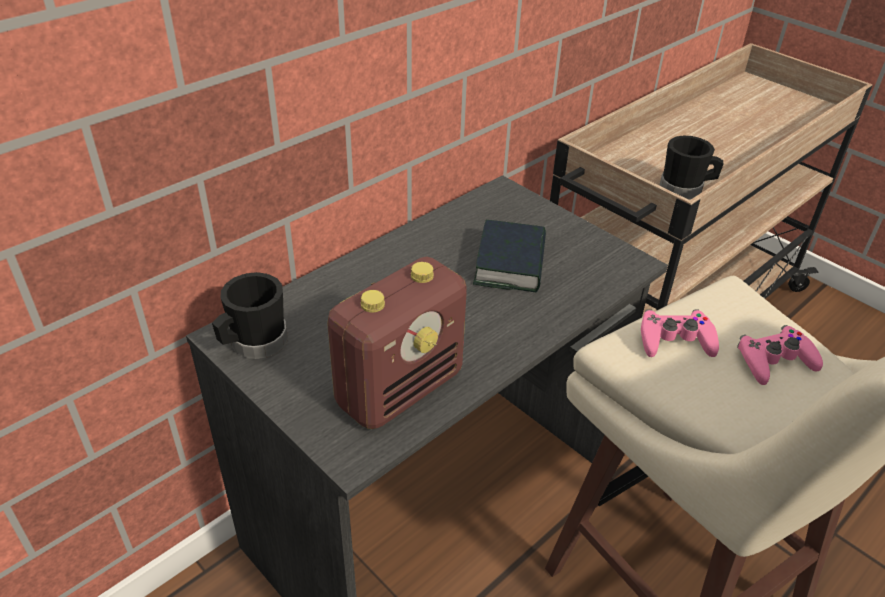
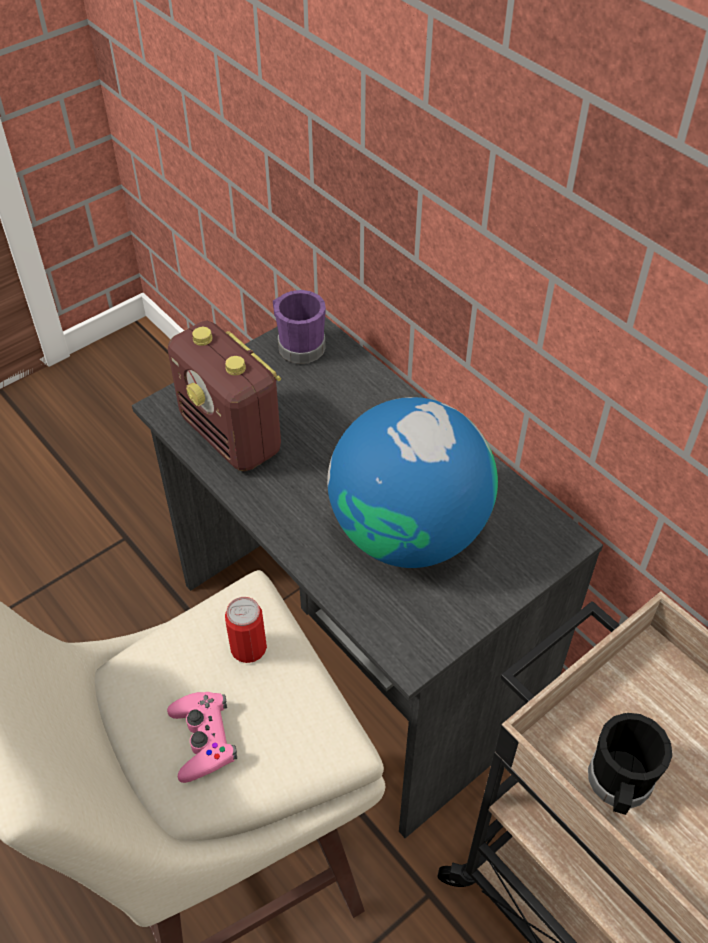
camera: 95 degrees right, 10 degrees up
(253, 344) = (298, 345): black mug -> purple mug
(510, 263) = (409, 531): book -> globe
(675, 340) = (248, 647): pink game controller -> can

